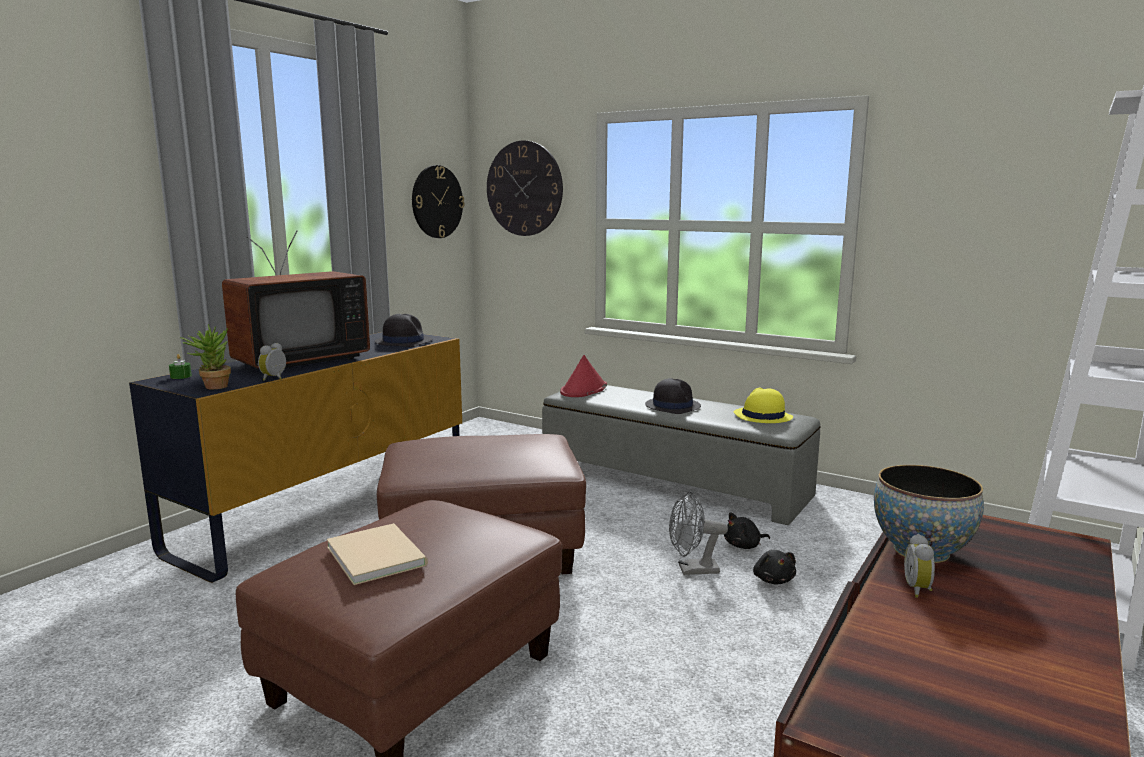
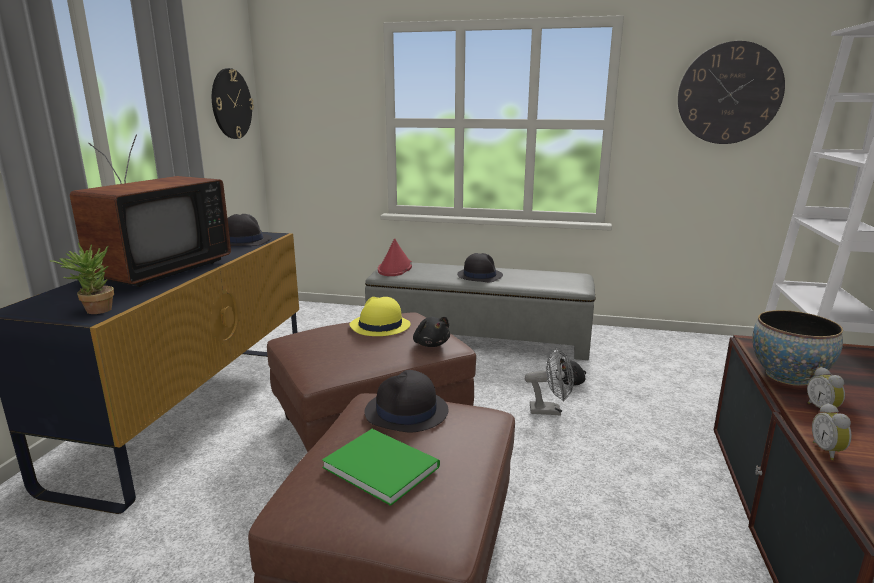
camera: 20 degrees left, 5 degrees up
(181, 376) = (39, 302): green candle -> none
(275, 378) = (157, 293): alarm clock -> alarm clock (828, 451)
(377, 554) = (380, 465): beige book -> green book
(445, 518) = (406, 412): none -> black hat
(524, 188) = (312, 91): wall clock -> wall clock (729, 93)
(692, 570) = (550, 410): grey fan -> grey fan turned 150 degrees counterclockwise
(762, 416) = (553, 277): yellow hat -> yellow hat (379, 326)
(773, 580) = (612, 407): black plush toy -> black plush toy (431, 344)

